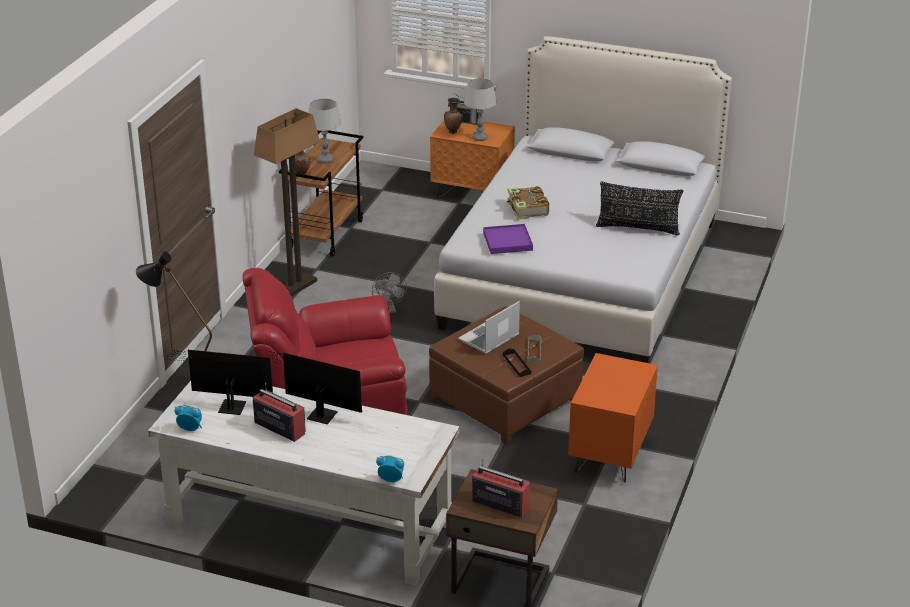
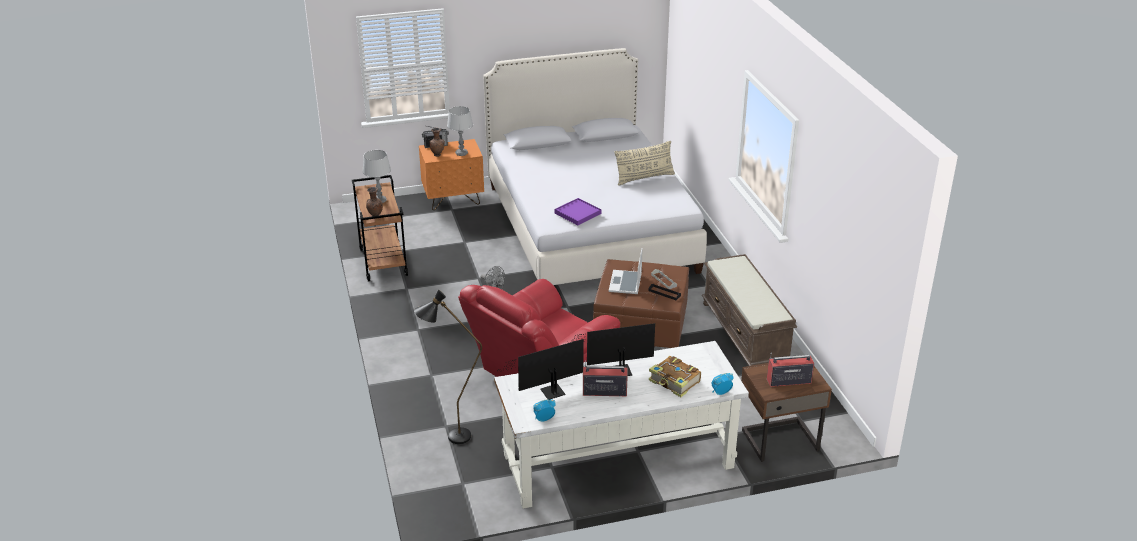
camera: 35 degrees left, 0 degrees up
(295, 287) = (406, 306): floor lamp -> none
(527, 209) = (562, 189): book -> book (674, 382)
(610, 456) = (745, 334): orange nightstand -> brown bench
(638, 228) = (644, 178): black pillow -> beige pillow

